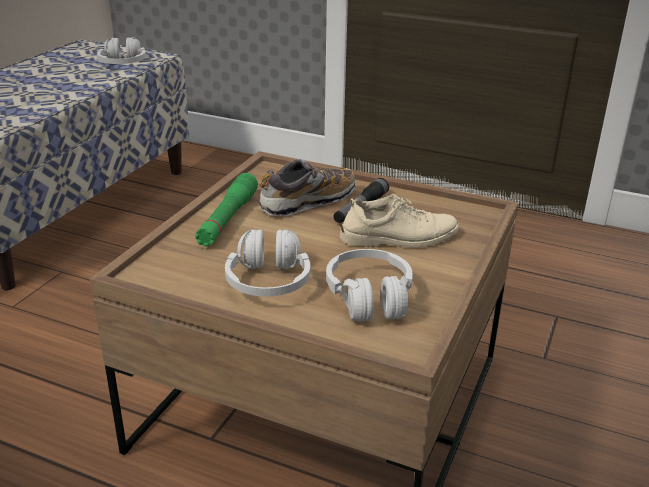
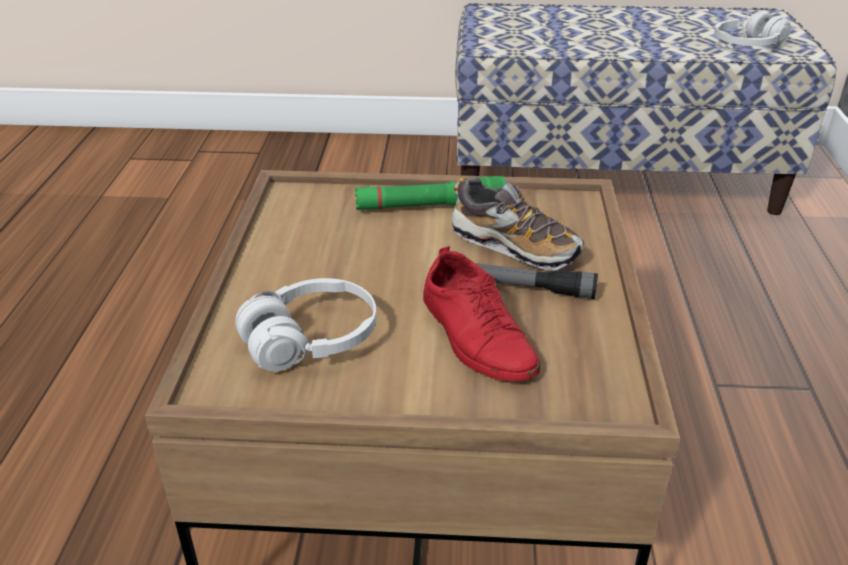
camera: 70 degrees right, 5 degrees up
(268, 281) = (312, 264): white headphones -> none
(399, 237) = (476, 336): beige shoe -> red shoe

